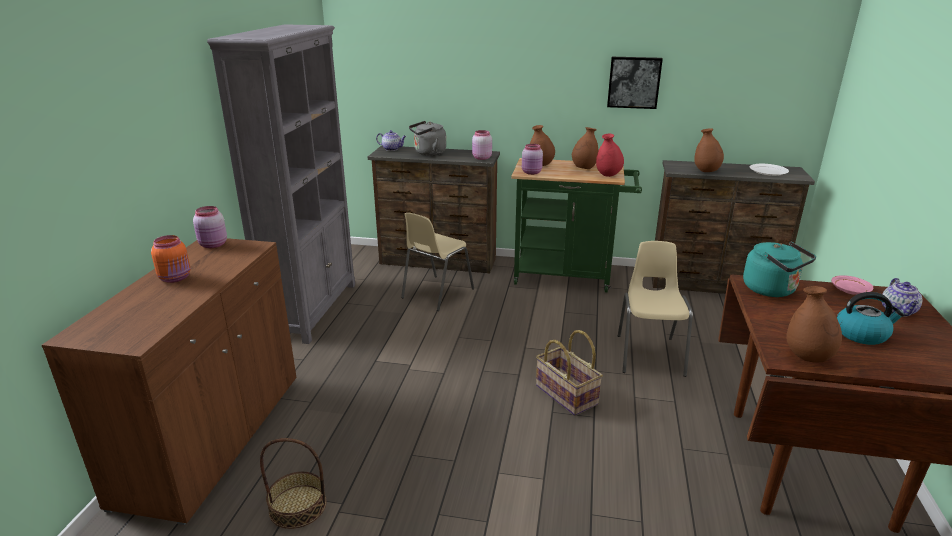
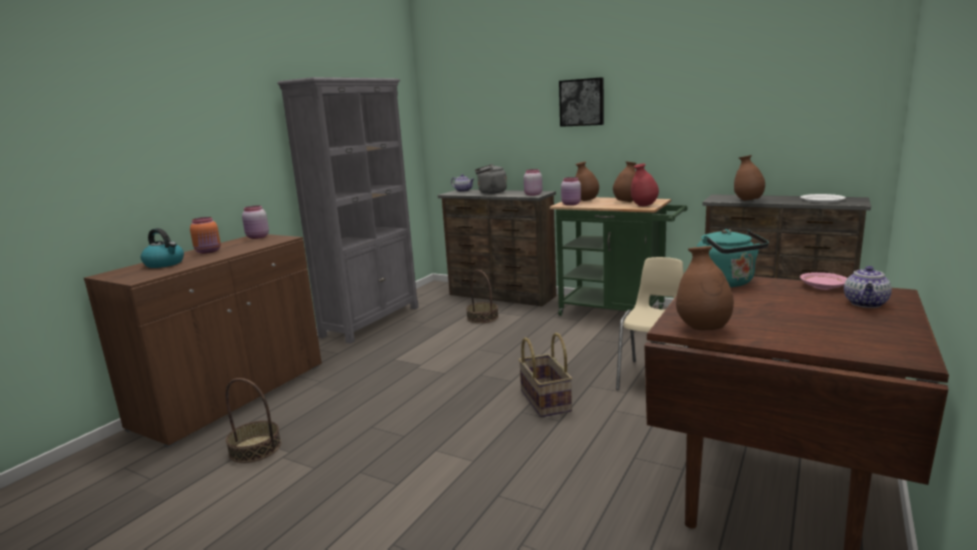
camera: 20 degrees right, 10 degrees down
(436, 293) = (482, 317): beige chair -> basket
(634, 82) = (677, 118): picture -> picture (582, 102)
(862, 334) = (794, 317): kettle -> kettle (165, 264)

